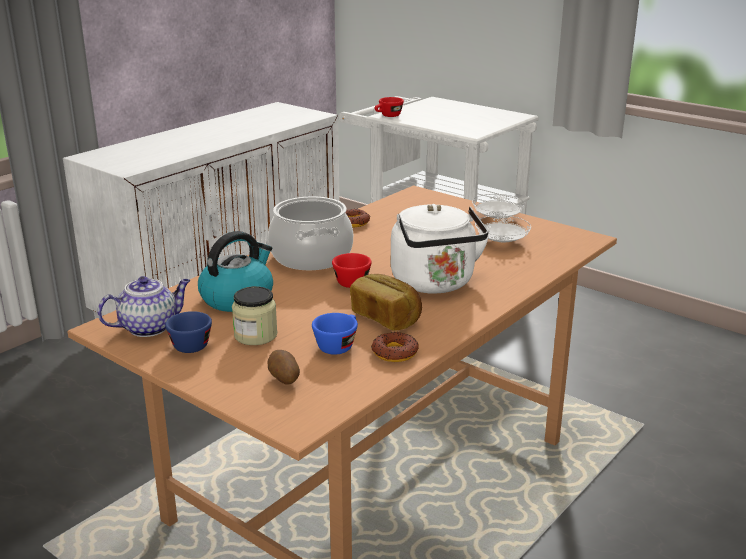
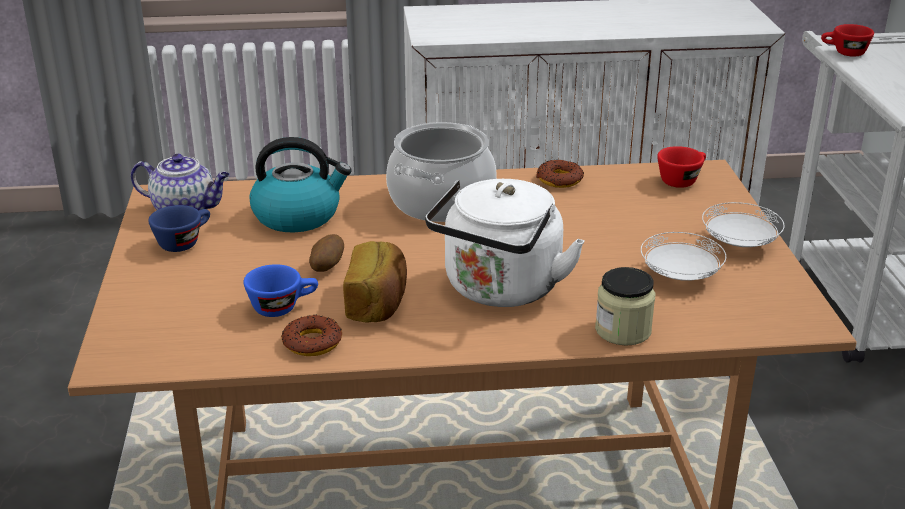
camera: 45 degrees right, 5 degrees up
(255, 335) = (241, 260): jar -> jar (623, 330)
(283, 379) = (181, 315): potato -> potato (327, 266)
(352, 281) = (426, 246): red cup -> red cup (682, 180)

